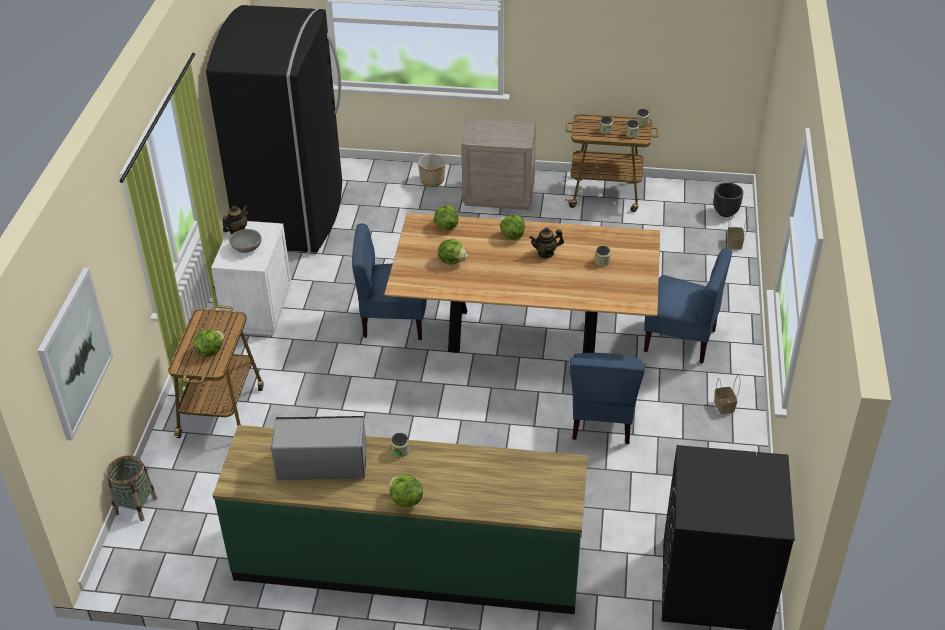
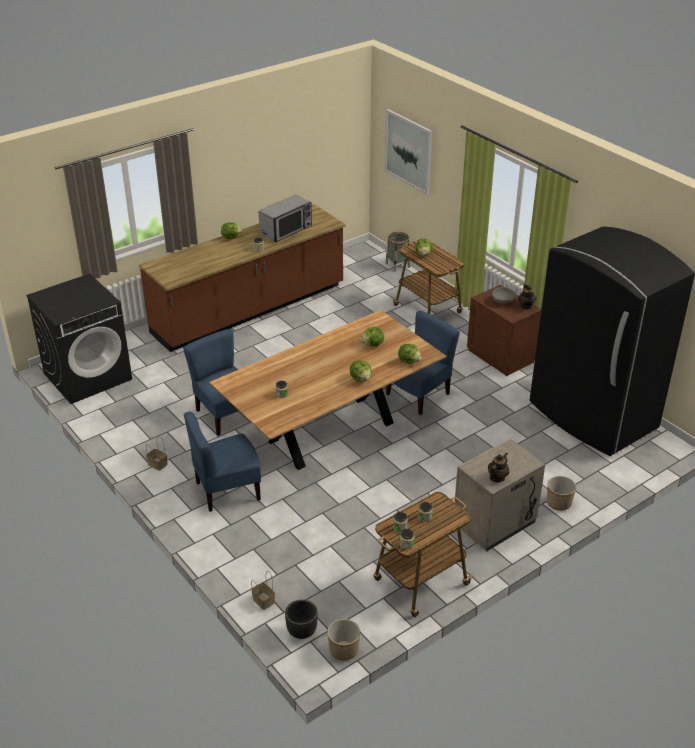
camera: 135 degrees right, 5 degrees down
(257, 309) = (501, 356): white nightstand -> brown nightstand
(408, 561) = (249, 310): green counter -> brown counter
(546, 253) = (324, 379): teapot -> teapot (497, 477)
(707, 189) = (343, 650): none -> planter

